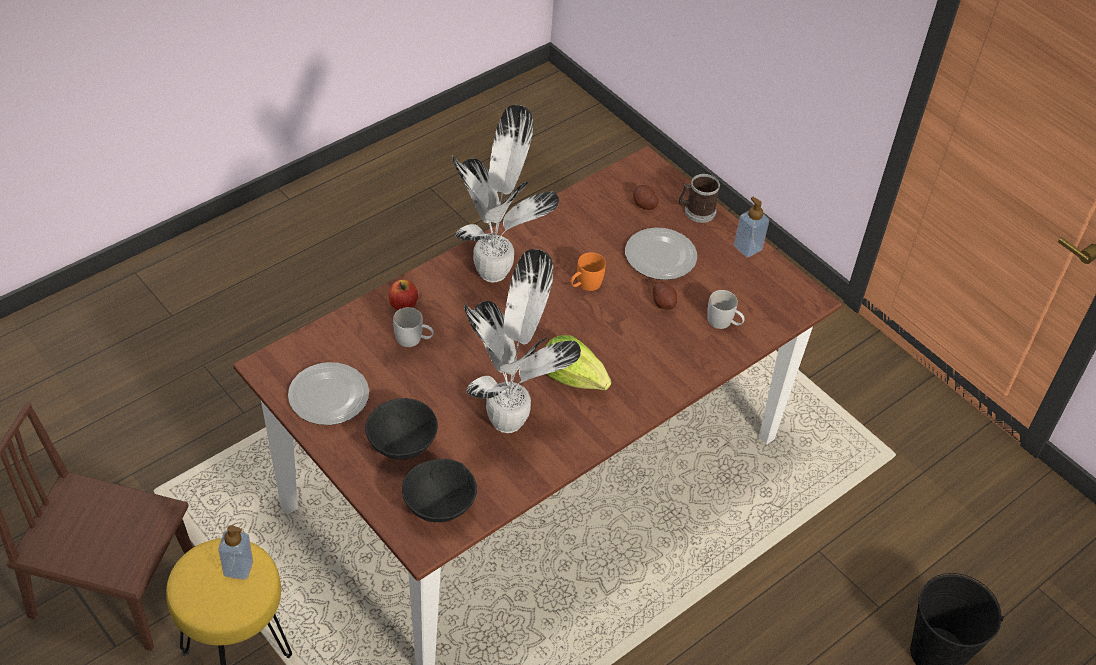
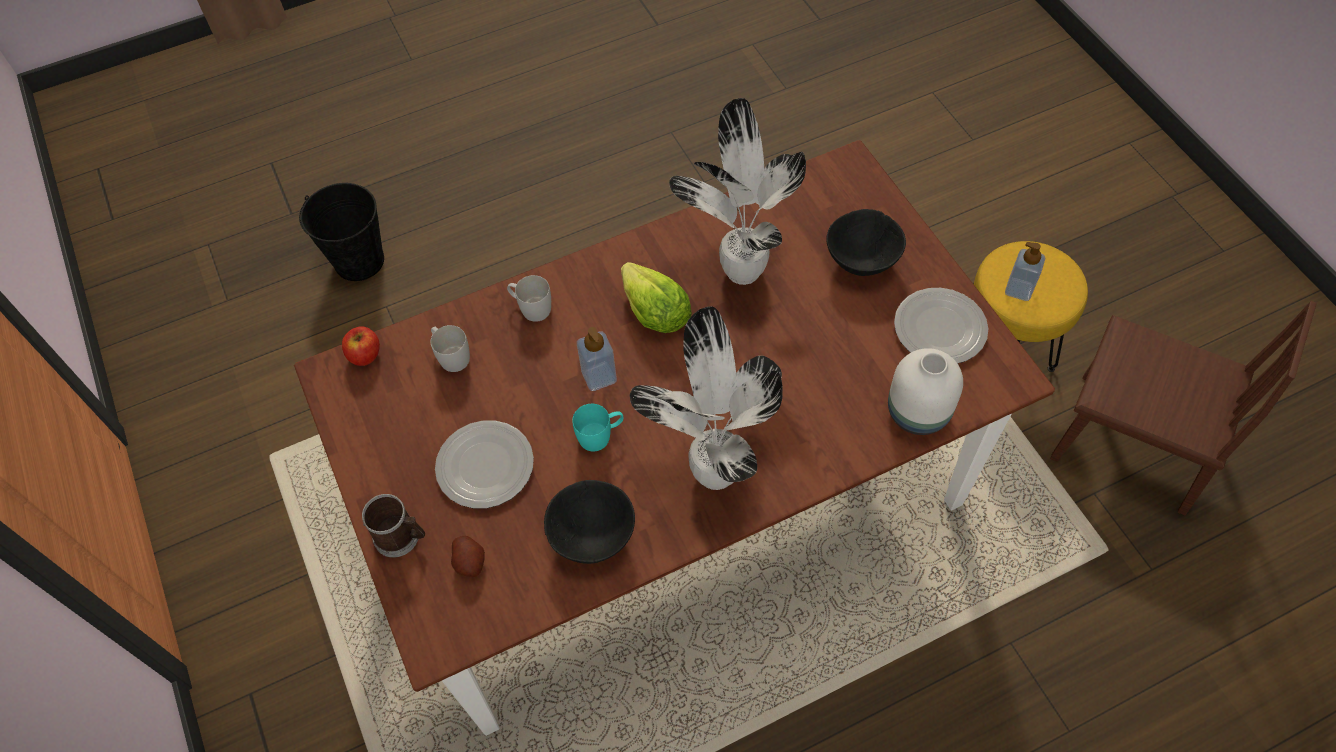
camera: 160 degrees left, 10 degrees up
(344, 330) = (918, 414): none -> white vase
(403, 304) = (841, 440): apple -> apple (365, 355)
(413, 339) = (833, 387): white mug -> white mug (531, 307)
(439, 508) = (830, 194): black bowl -> black bowl (592, 535)
(585, 285) = (600, 435): orange mug -> turquoise mug
(663, 303) = (511, 394): potato -> none
(747, 248) = (363, 462): soap dispenser -> soap dispenser (599, 376)

